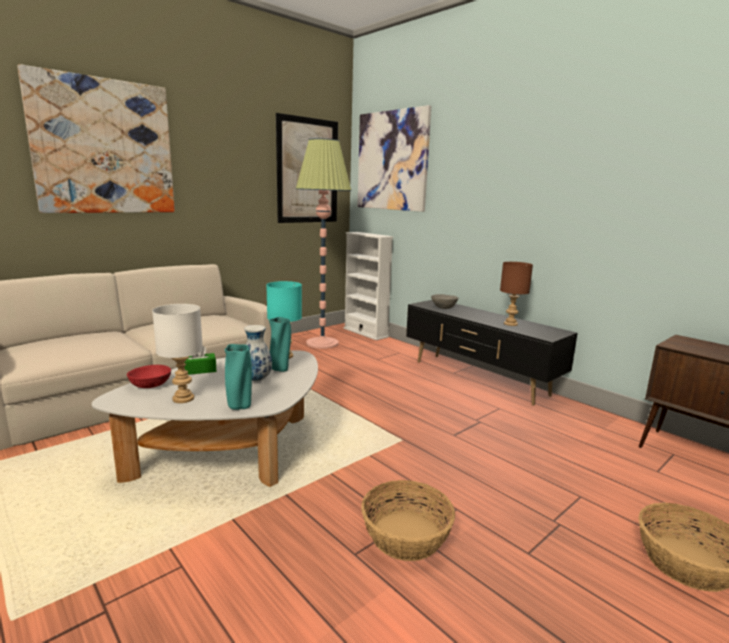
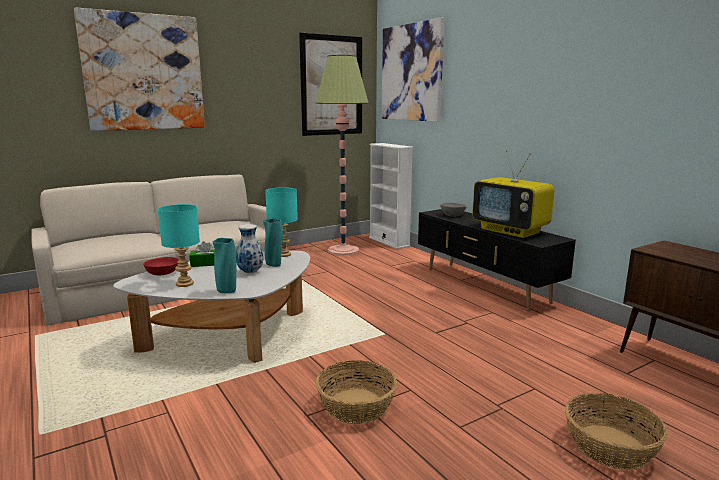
camera: 10 degrees right, 0 degrees up
(184, 398) = (185, 284): white table lamp -> turquoise table lamp
(511, 324) = (511, 231): brown table lamp -> television

